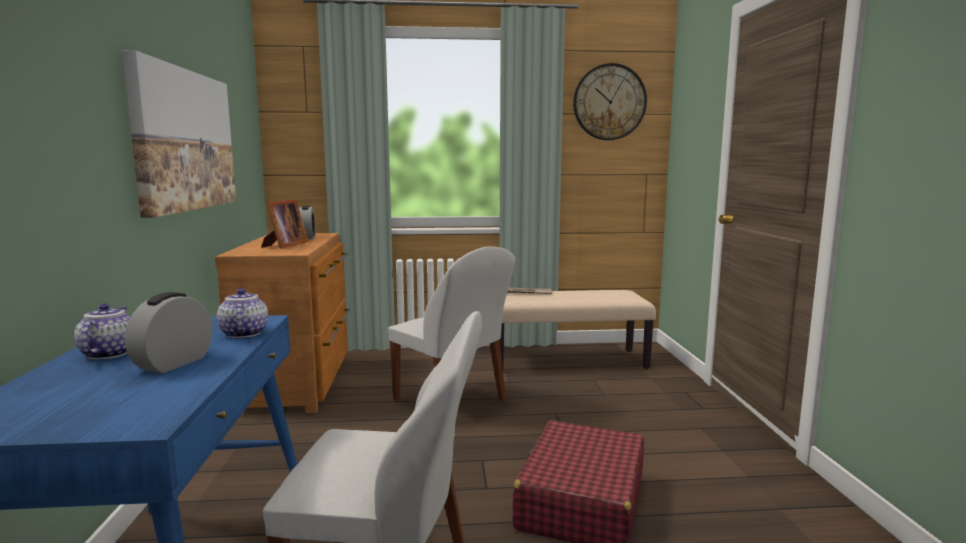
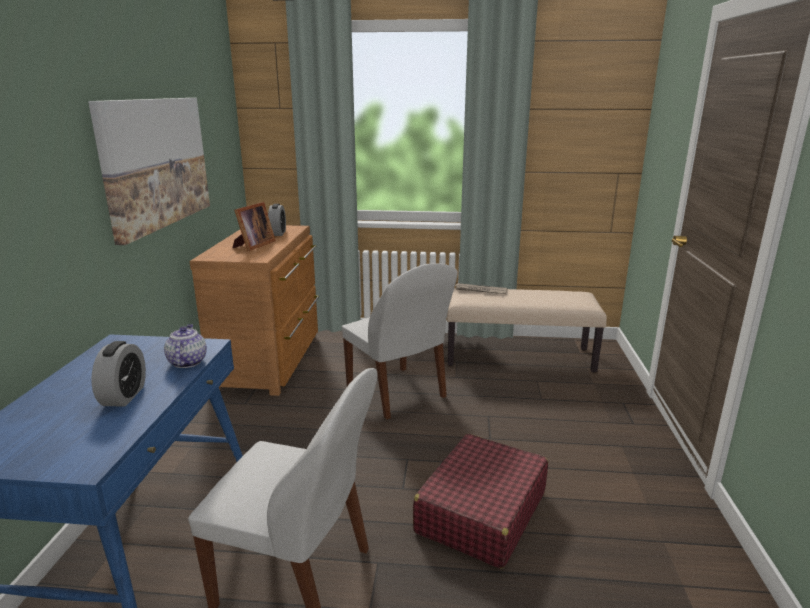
camera: 10 degrees right, 10 degrees up
(109, 353) = (81, 379): teapot -> none
(174, 363) = (124, 396): alarm clock -> alarm clock turned 150 degrees clockwise
(609, 102) = (582, 97): wall clock -> none

